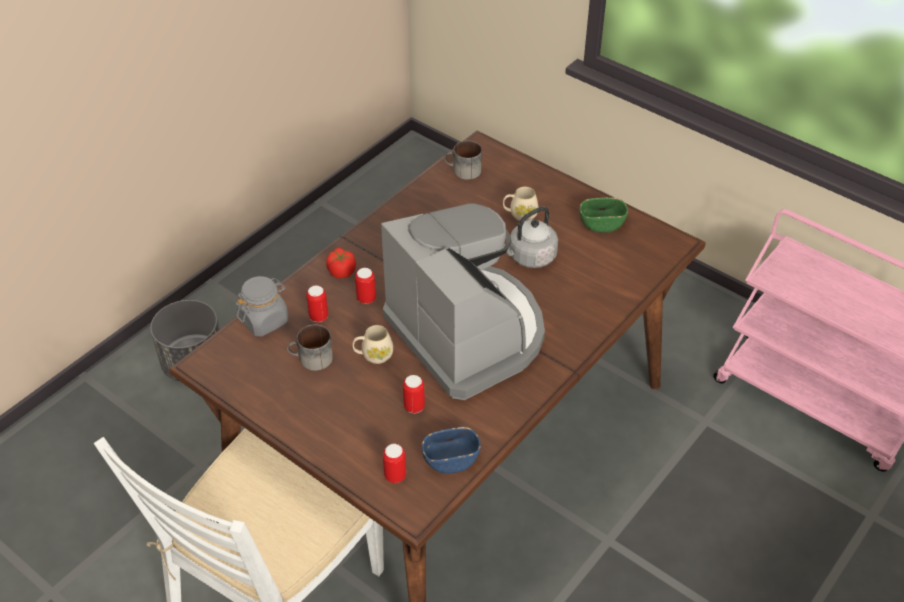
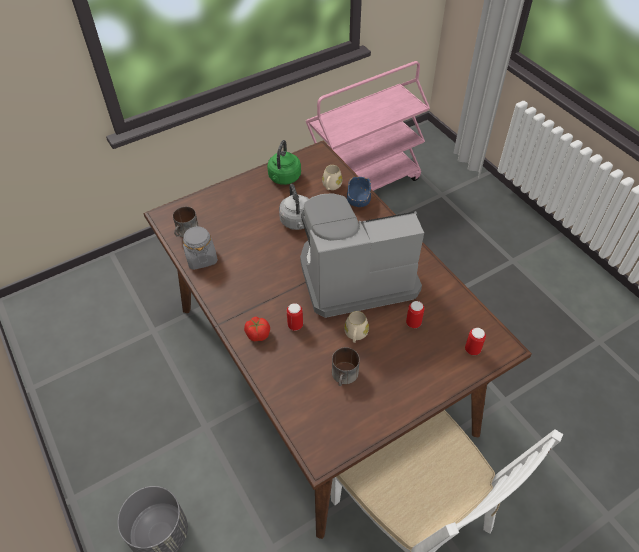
camera: 70 degrees left, 5 degrees up
(264, 320) = (289, 400): grey jar -> grey jar (201, 258)
(318, 316) = (301, 361): can -> none
(451, 459) = (466, 315): blue bowl -> blue bowl (358, 199)
(520, 214) = (252, 215): beige mug -> beige mug (331, 187)
(601, 224) = (284, 178): green bowl -> green kettle

